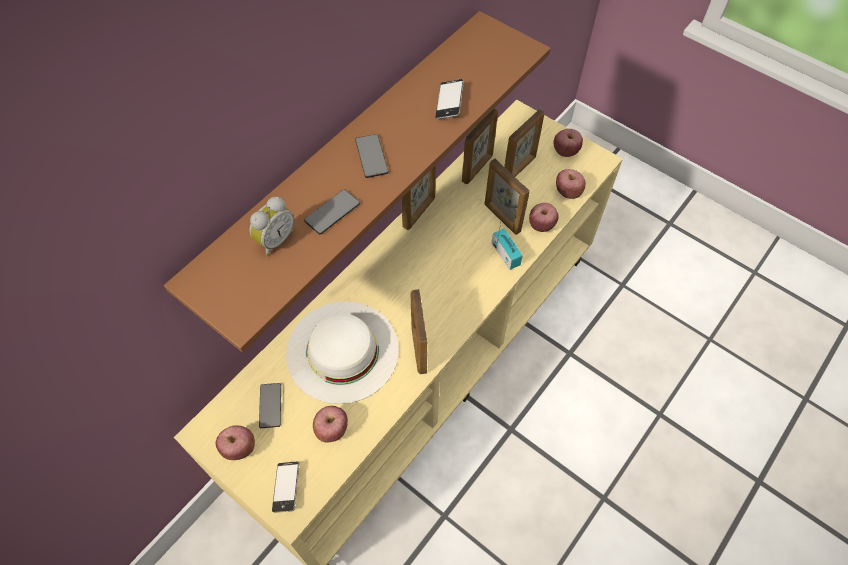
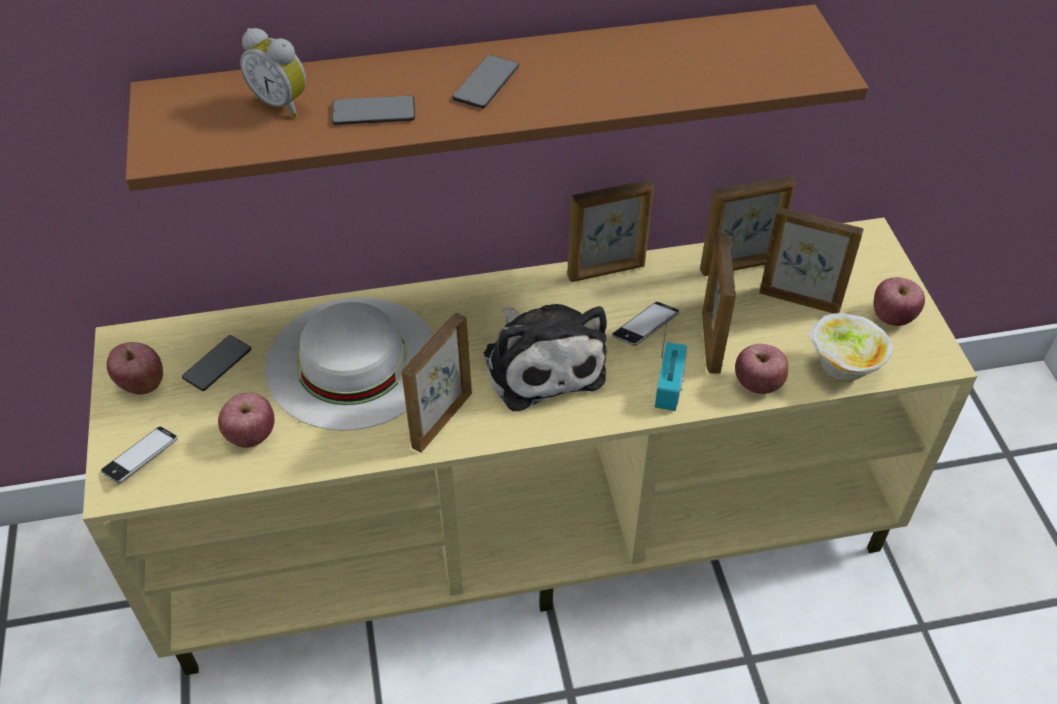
camera: 40 degrees right, 10 degrees down
(275, 239) = (282, 103): alarm clock -> alarm clock turned 45 degrees clockwise
(436, 283) = (542, 362): none -> plush toy
(449, 102) = (650, 78): phone -> phone (645, 327)
(519, 168) = (799, 299): picture frame -> picture frame turned 150 degrees counterclockwise
(568, 192) = (841, 368): apple -> bowl

